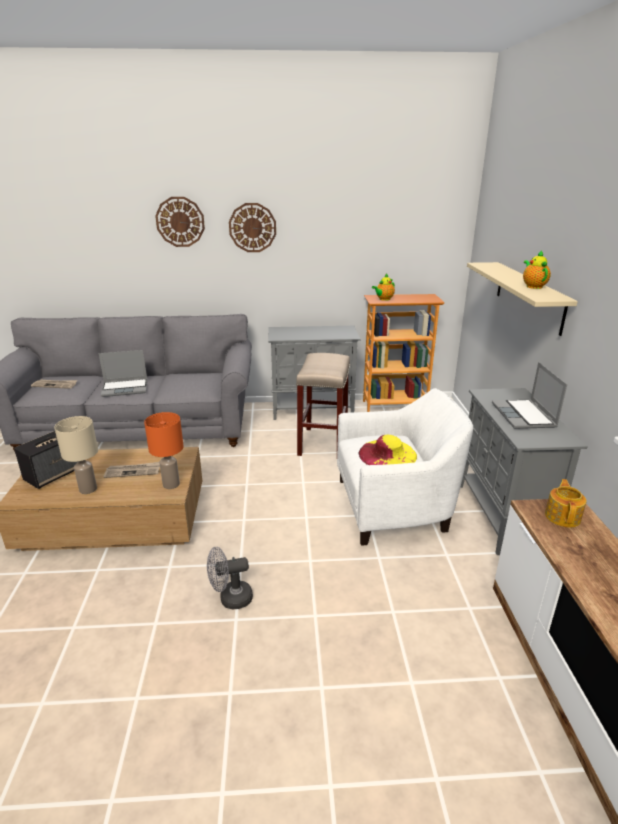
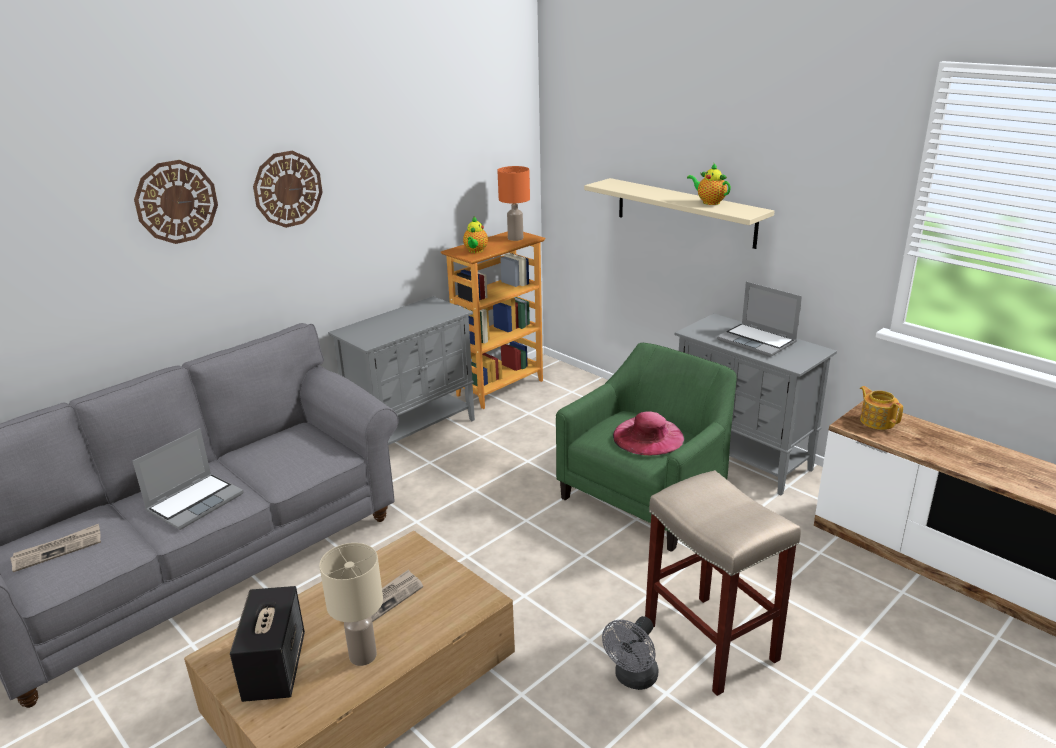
camera: 40 degrees left, 0 degrees up
(171, 484) = (460, 589): orange table lamp -> orange table lamp (515, 238)
(322, 442) = (482, 465): beige stool -> beige stool (708, 642)
(387, 454) = (648, 436): yellow hat -> pink hat
(395, 506) = (648, 496): white armchair -> green armchair

